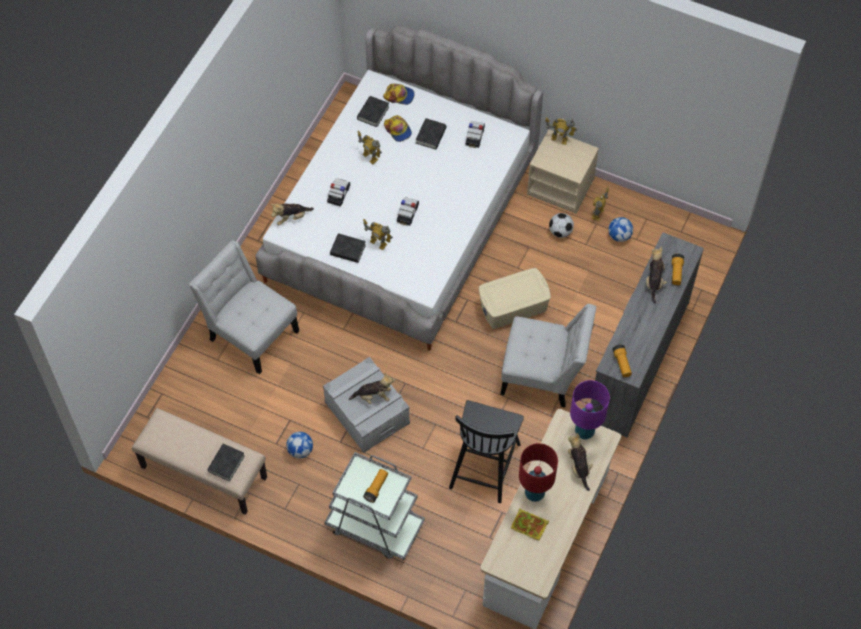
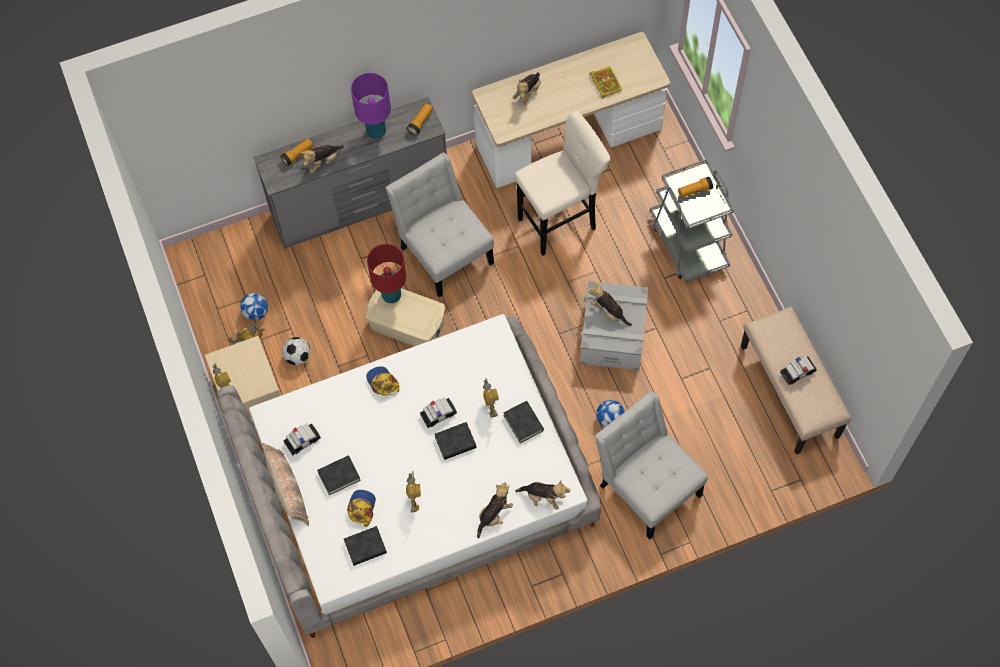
camera: 135 degrees left, 5 degrees up
(226, 463) = (784, 335): black book -> black book (455, 442)
(250, 332) = (647, 485): white chair -> white chair turned 150 degrees clockwise
(300, 450) = (694, 346): football -> football (609, 419)
(313, 186) = (494, 514): none -> plush toy
(339, 194) = (479, 485): toy car -> toy car (797, 372)
(399, 96) = (322, 545): cap -> cap (382, 382)
(453, 106) = (287, 490): none -> pillow
(484, 464) = (560, 222): black chair -> beige stool
(534, 493) = (579, 100): red table lamp -> red table lamp (391, 295)
(584, 431) = (495, 113): purple table lamp -> purple table lamp (376, 131)

